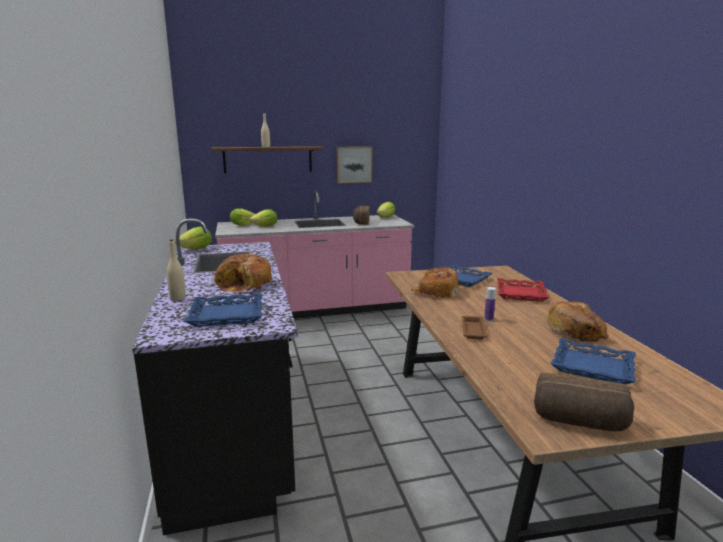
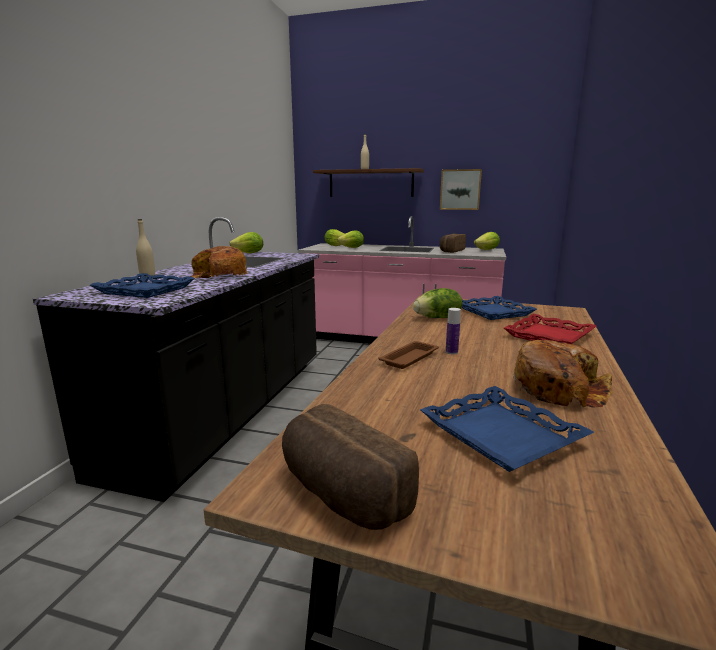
camera: 30 degrees right, 0 degrees up
(435, 292) = (438, 318): bread -> lettuce

